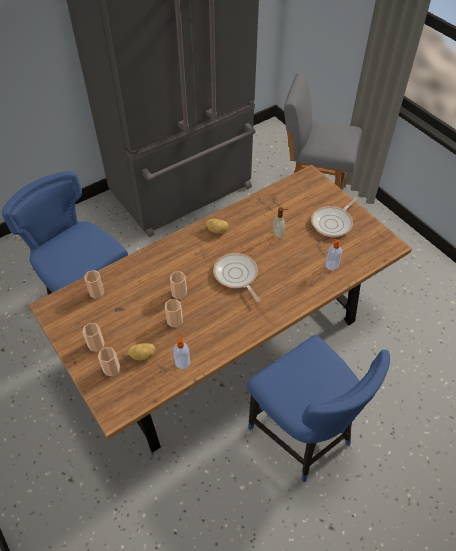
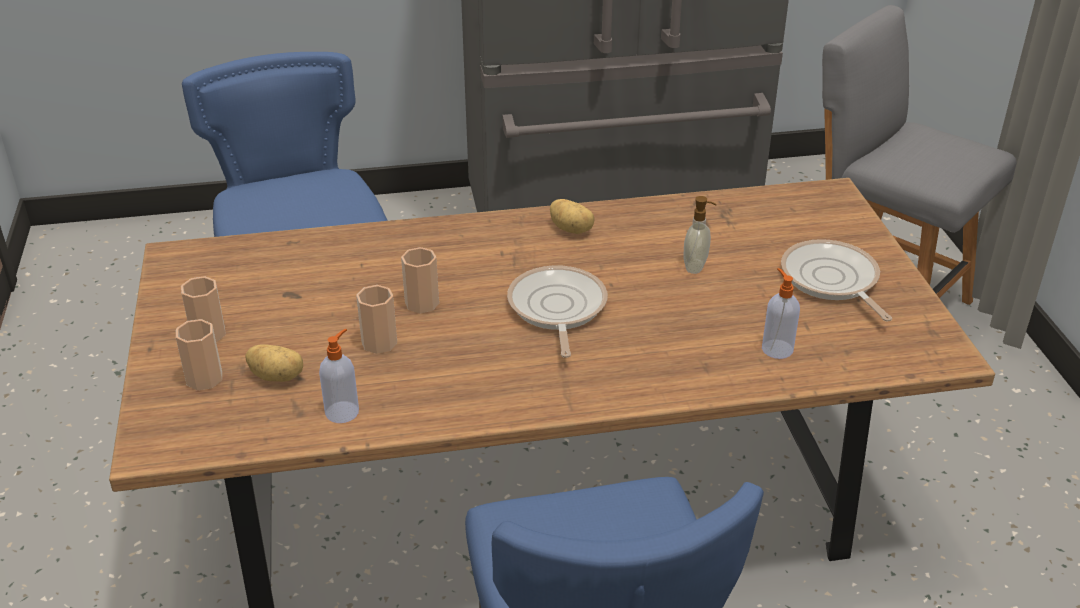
camera: 25 degrees right, 15 degrees down
(96, 292) = (273, 258): cup -> none
(333, 223) = (831, 280): frying pan -> frying pan turned 90 degrees clockwise

